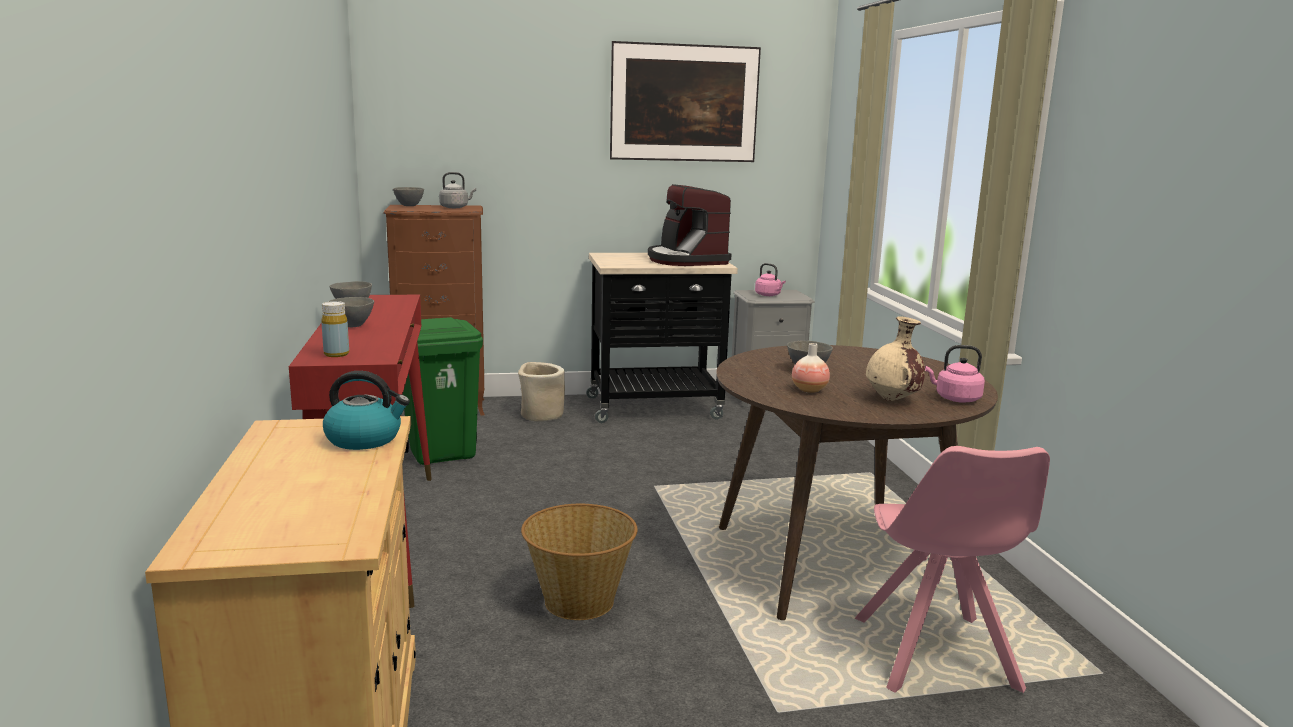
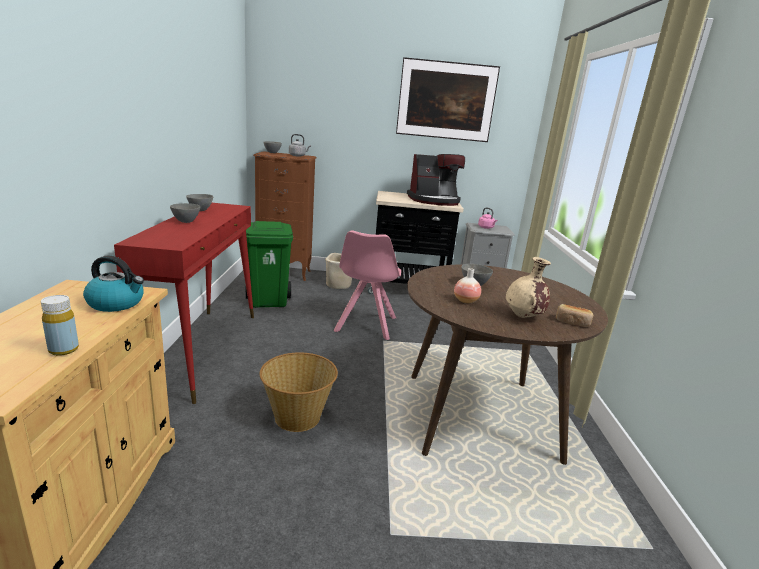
camera: 10 degrees right, 5 degrees up
(336, 354) = (153, 239): yellow bottle -> yellow bottle (63, 350)
(686, 260) = (434, 201): coffee machine -> coffee machine turned 90 degrees counterclockwise
(935, 655) = (525, 506): pink chair -> pink chair (365, 325)
(955, 399) = (572, 322): pink kettle -> bread

